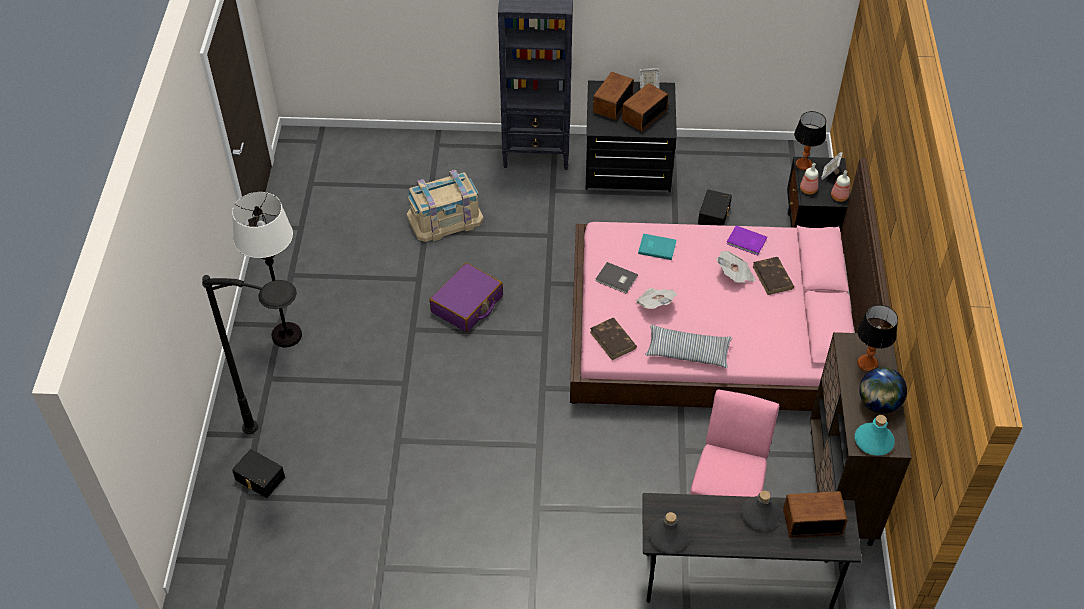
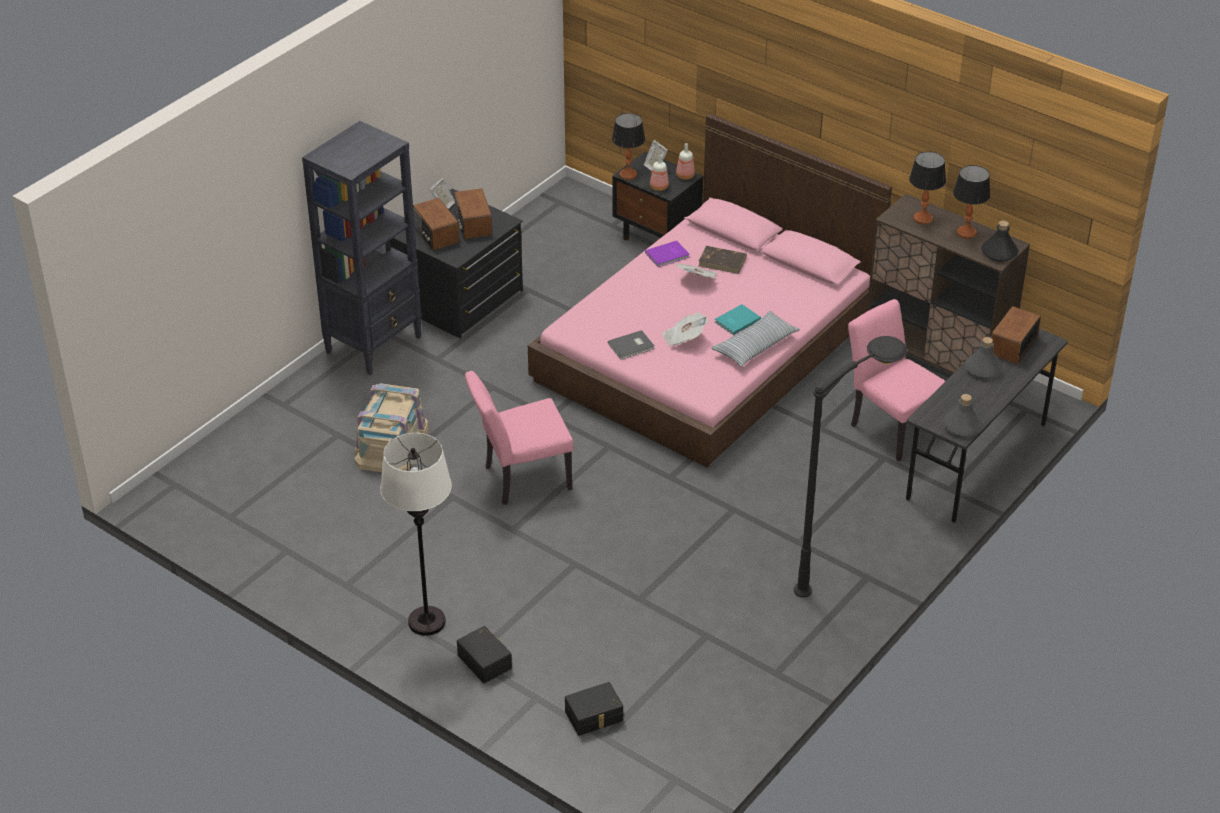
camera: 55 degrees left, 10 degrees down
(295, 441) = (572, 671): black floor lamp -> black floor lamp (846, 567)
(467, 304) = (520, 479): purple suitcase -> pink chair
(613, 340) = (700, 381): brown book -> none
(656, 247) = (620, 305): turquoise book -> turquoise book (736, 321)
(715, 215) = (580, 279): black storage box -> black storage box (485, 661)
(873, 441) = (999, 253): turquoise bottle -> black bottle
(878, 403) = (966, 233): globe -> table lamp

